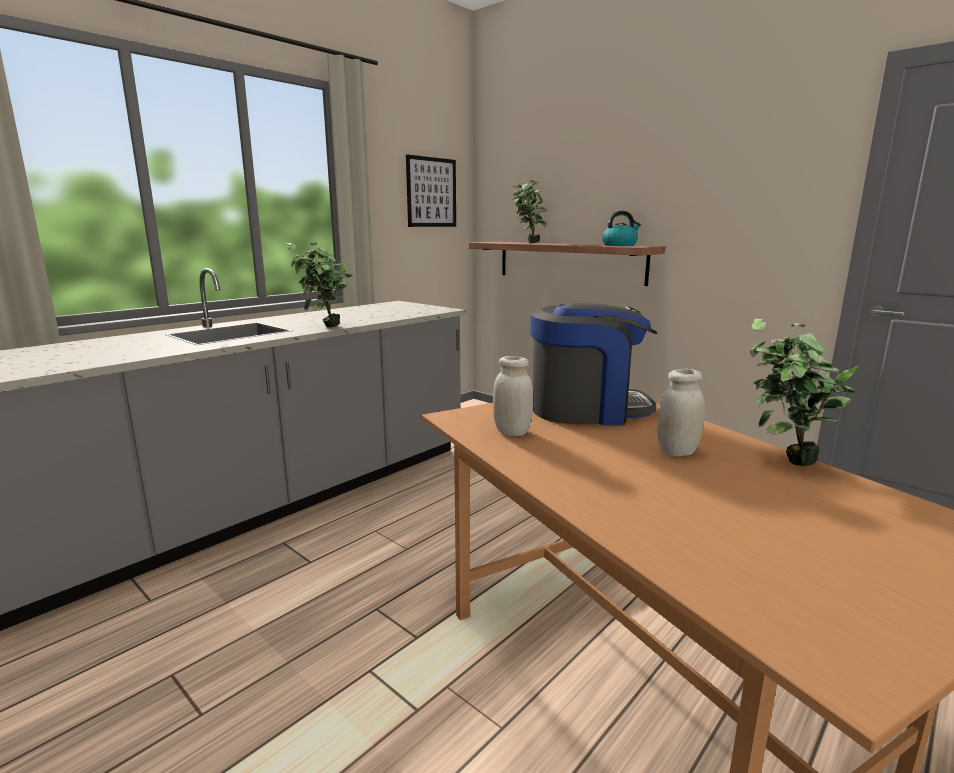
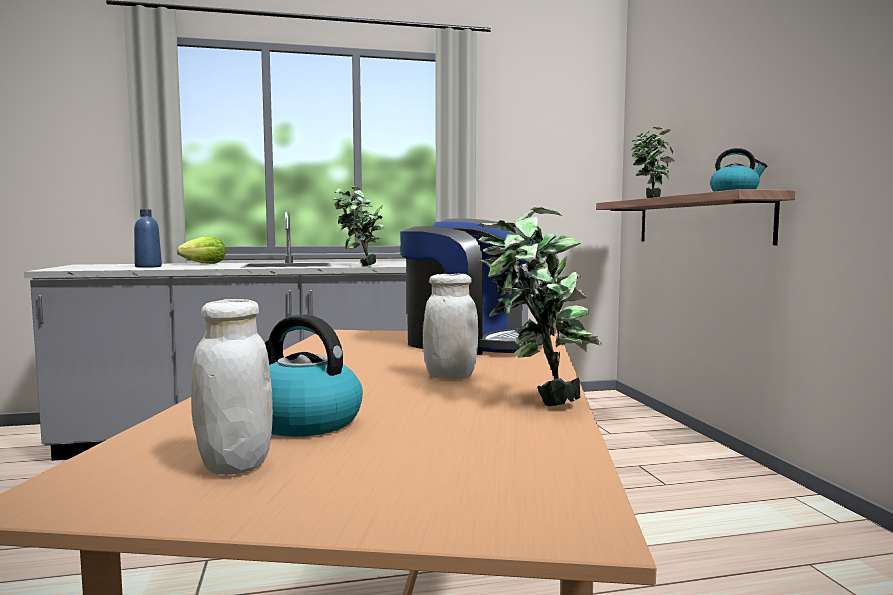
camera: 35 degrees right, 10 degrees down
(60, 359) = (148, 267): none -> blue bottle
(111, 341) = (205, 264): none -> lettuce
(431, 192) = (561, 152): picture -> none
(512, 432) = (352, 345): white jar -> white jar (235, 464)
(740, 531) = (303, 422): none -> kettle

